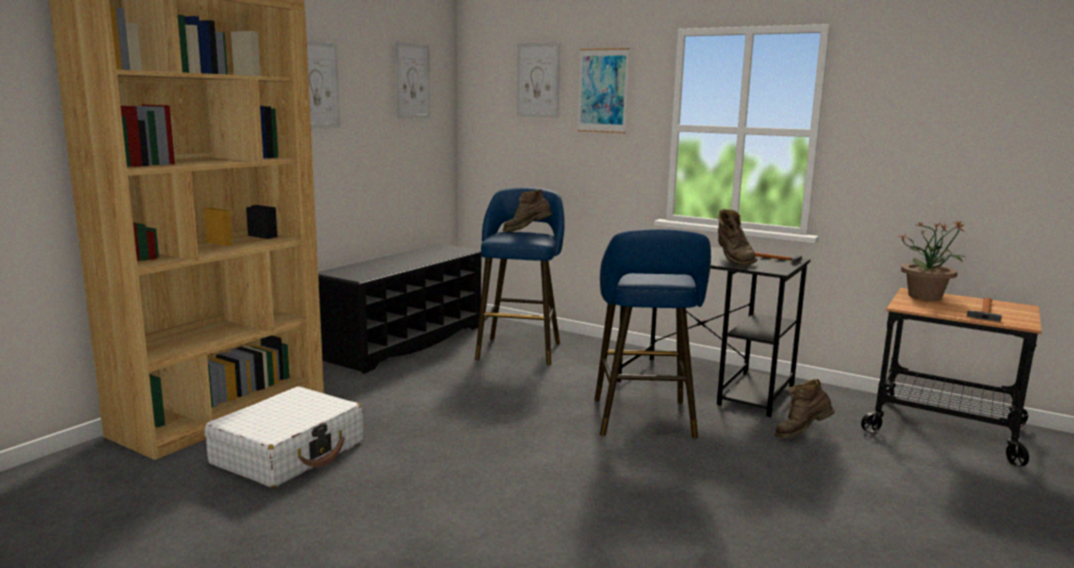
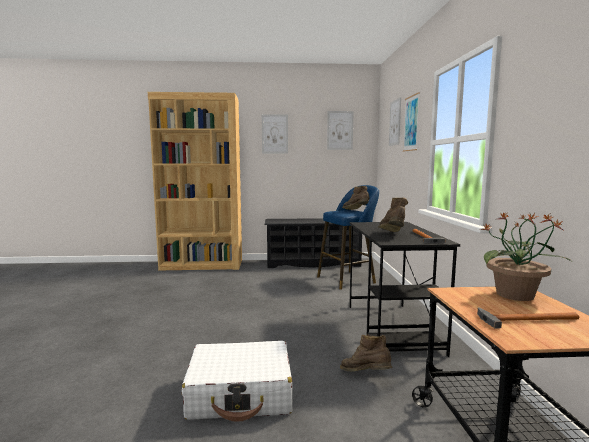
camera: 55 degrees right, 5 degrees down
(289, 453) = (181, 281): white suitcase -> white suitcase (241, 393)
(644, 421) = (305, 326): blue stool -> none
(733, 260) = (392, 234): brown boot -> brown boot turned 135 degrees clockwise

